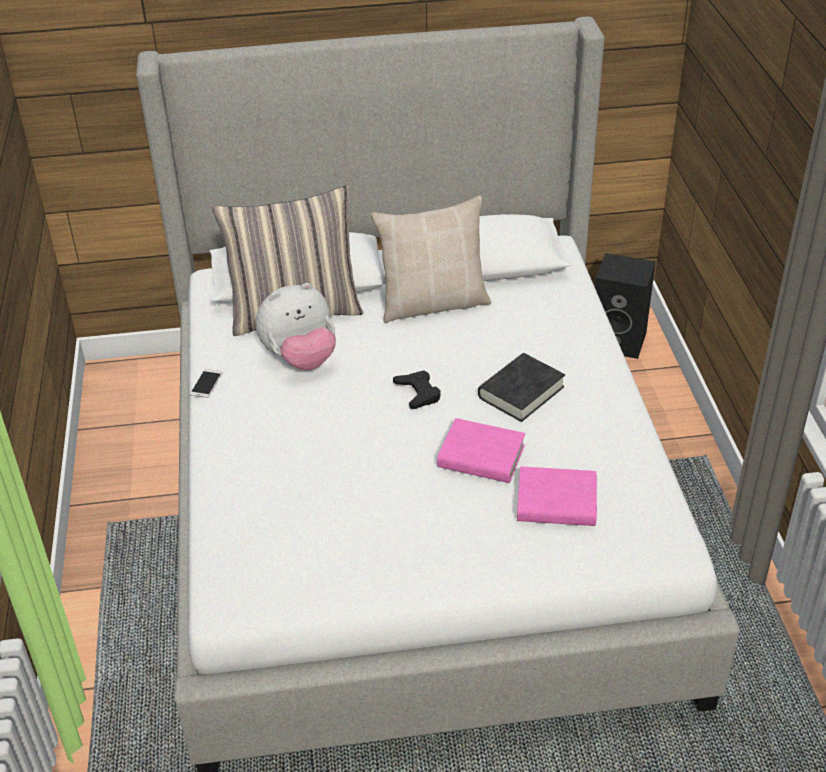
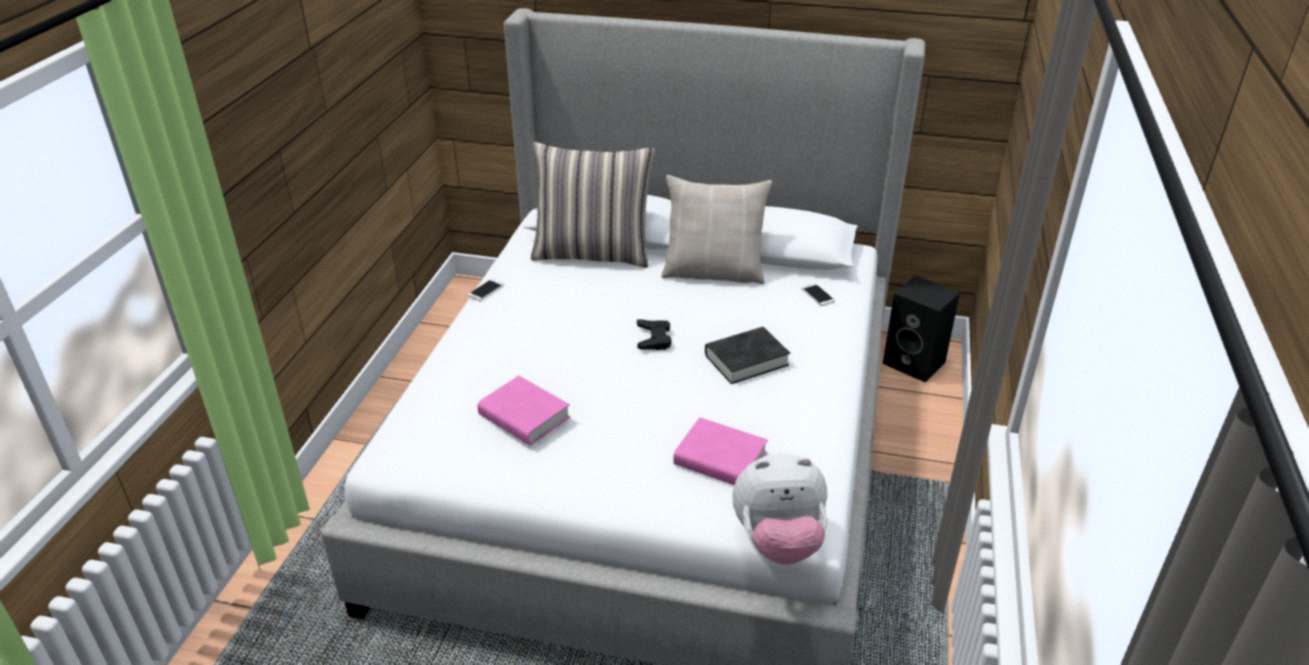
camera: 20 degrees right, 5 degrees down
(300, 359) = (573, 289): plush toy -> plush toy (778, 542)
(481, 457) = (676, 403): pink book -> pink book (524, 416)
(548, 303) = (817, 295): none -> phone

